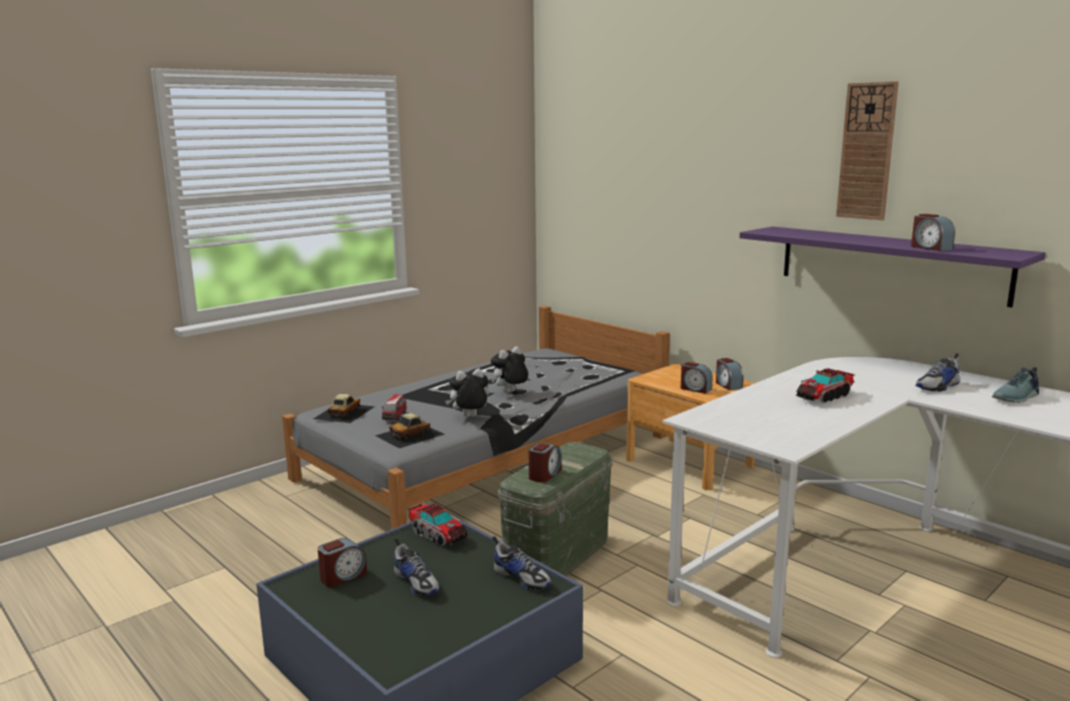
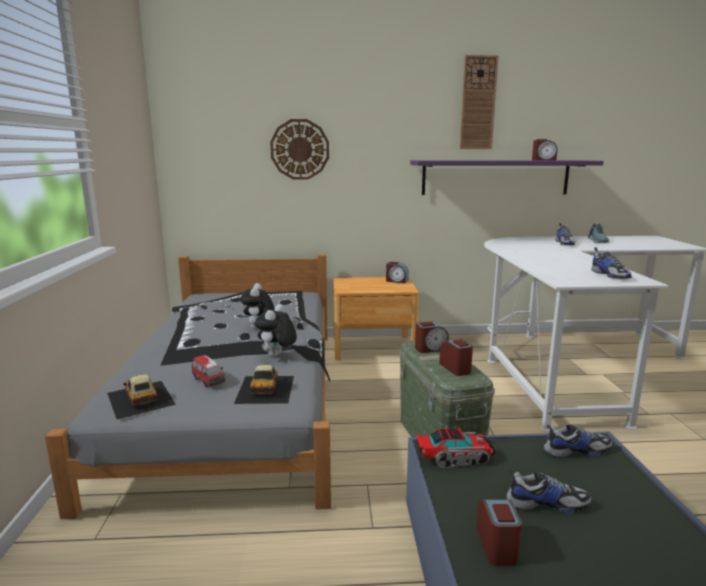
camera: 50 degrees left, 0 degrees up
(653, 202) = (300, 149): none -> wall clock
(695, 389) = (387, 287): alarm clock -> alarm clock (431, 349)
(780, 431) = (610, 275): none -> shoe
(824, 397) = (555, 257): toy truck -> none

